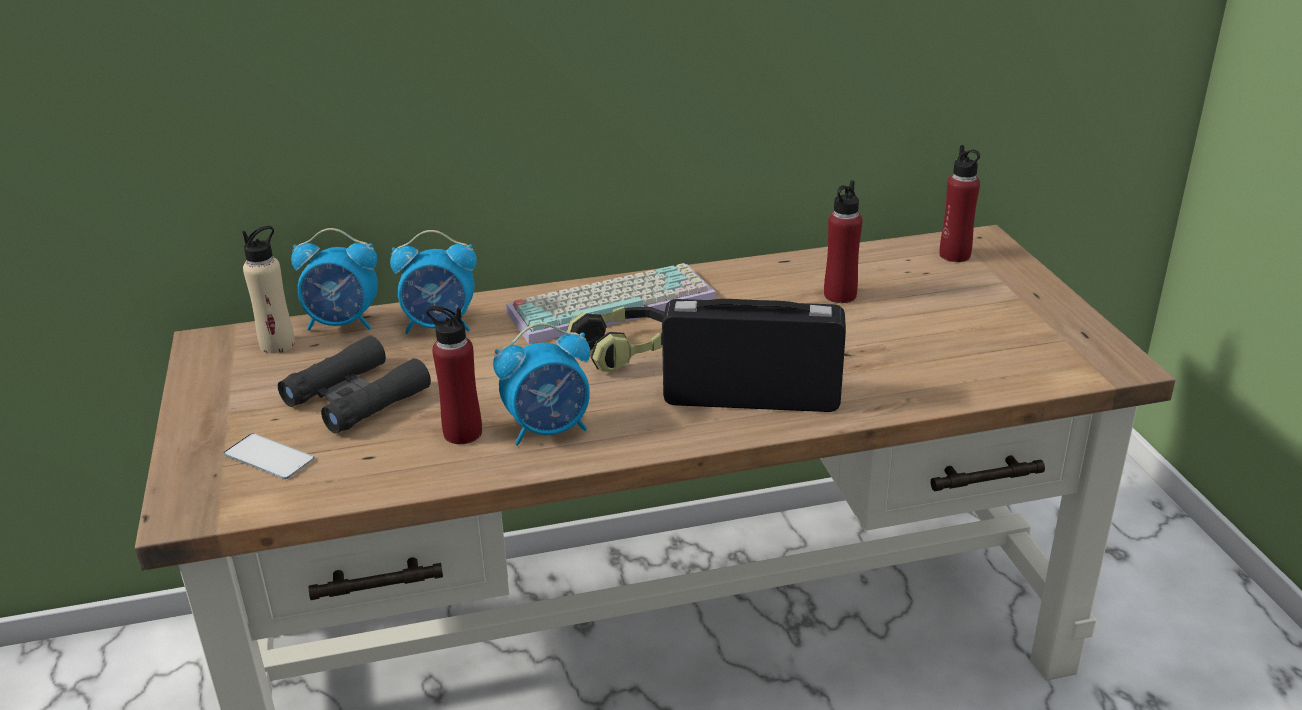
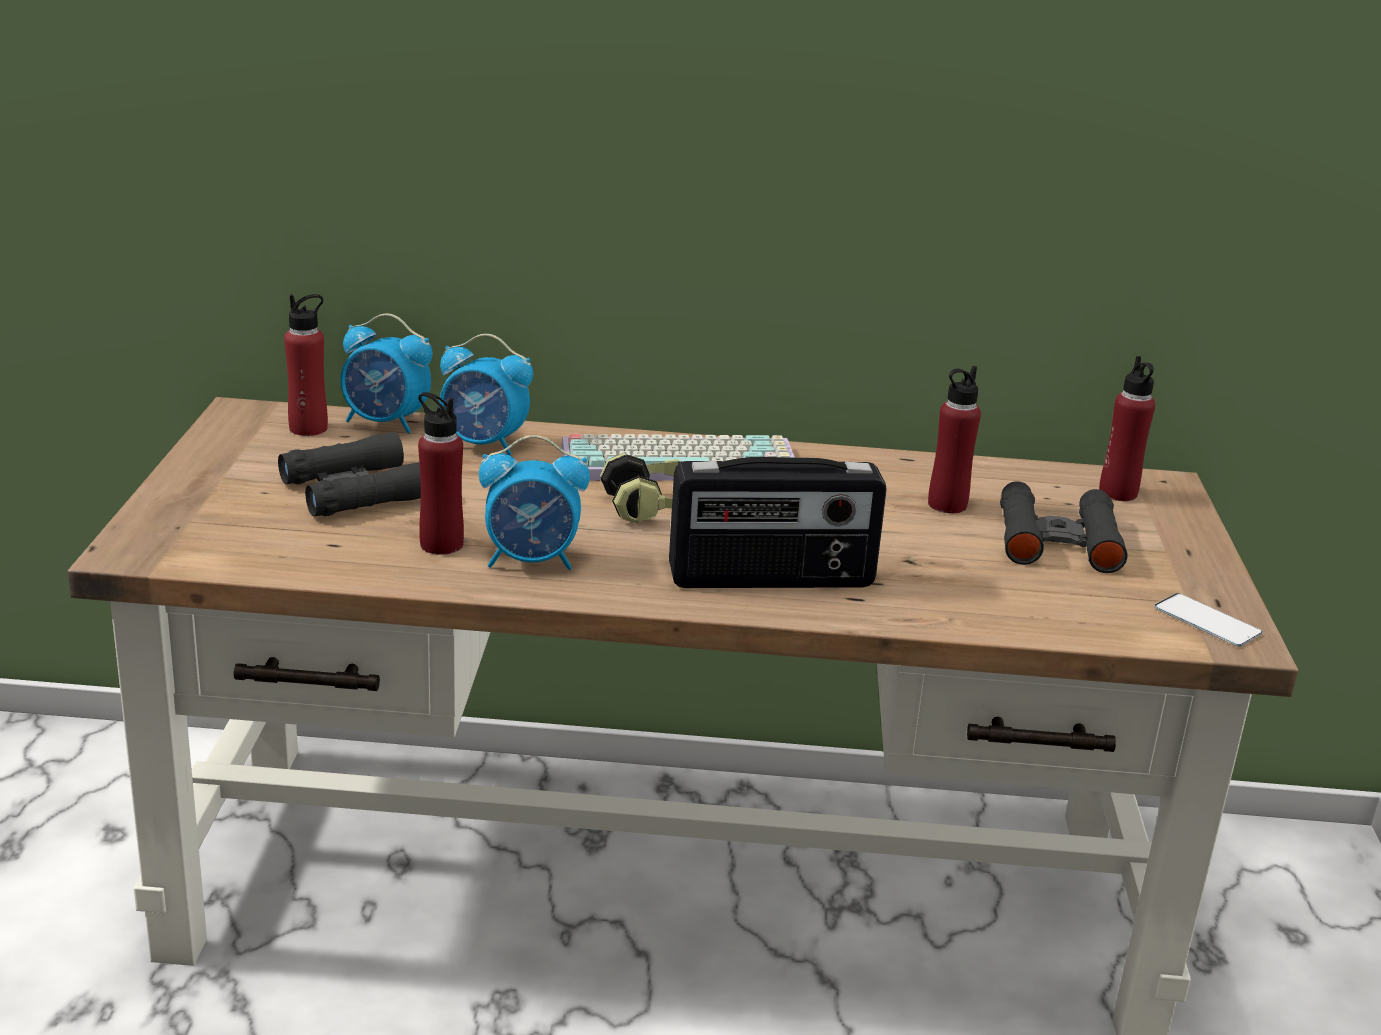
camera: 15 degrees right, 5 degrees down
(269, 457) = (238, 523): phone -> phone (1207, 621)
(277, 344) = (308, 428): beige bottle -> red bottle
(751, 398) = (771, 579): radio -> radio turned 150 degrees clockwise
(940, 308) = (1057, 541): none -> black binoculars

